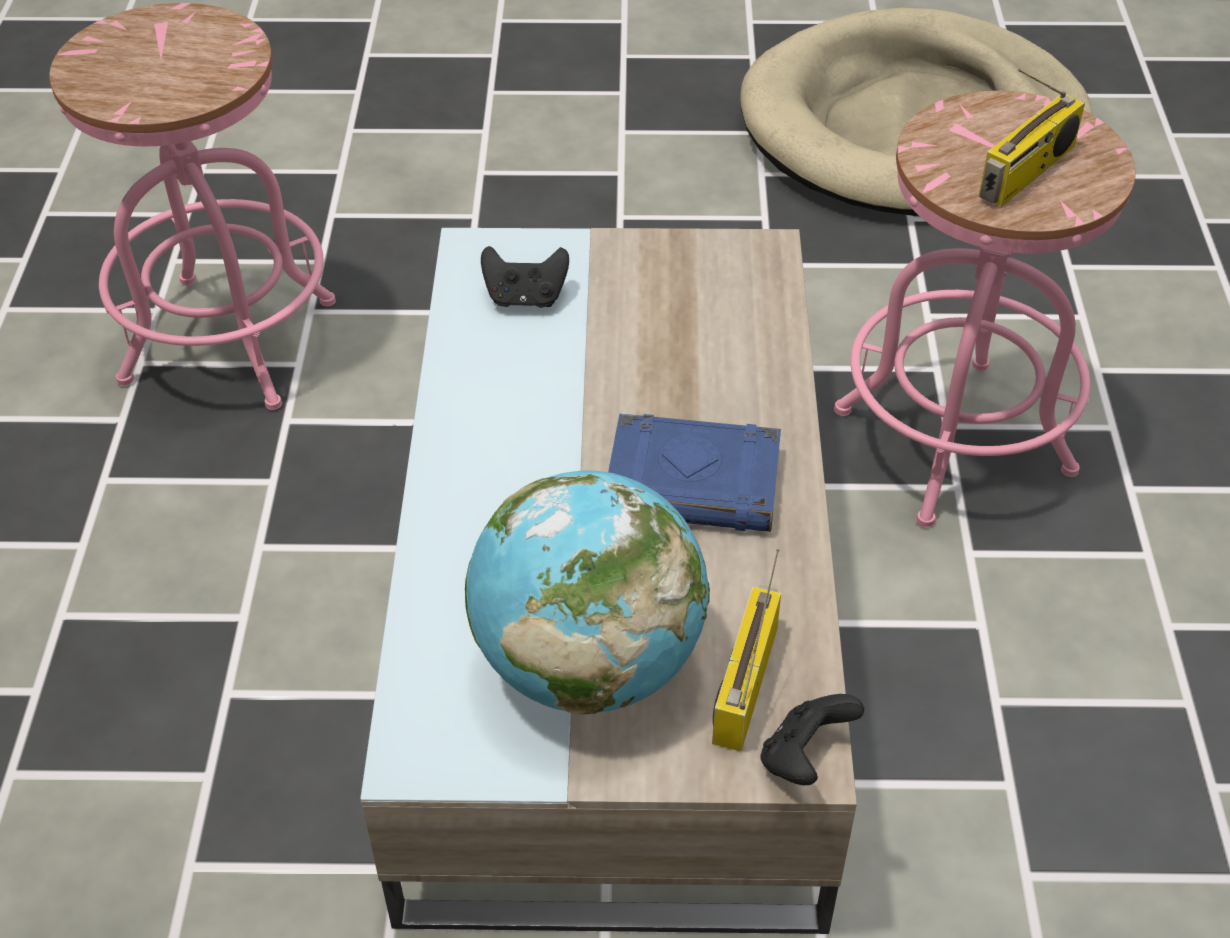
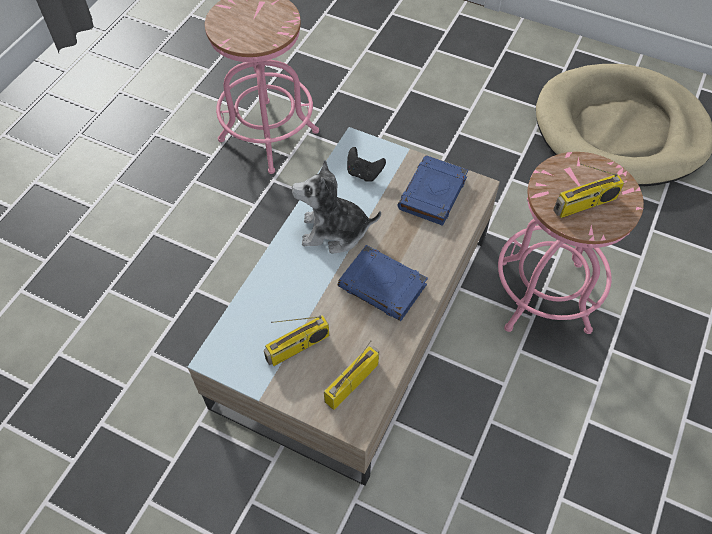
camera: 25 degrees right, 10 degrees up
(530, 420) = (334, 231): none -> plush toy
(588, 663) = (297, 348): globe -> radio
(687, 290) = (432, 194): none -> blue book
(804, 757) = (356, 423): black game controller -> none

